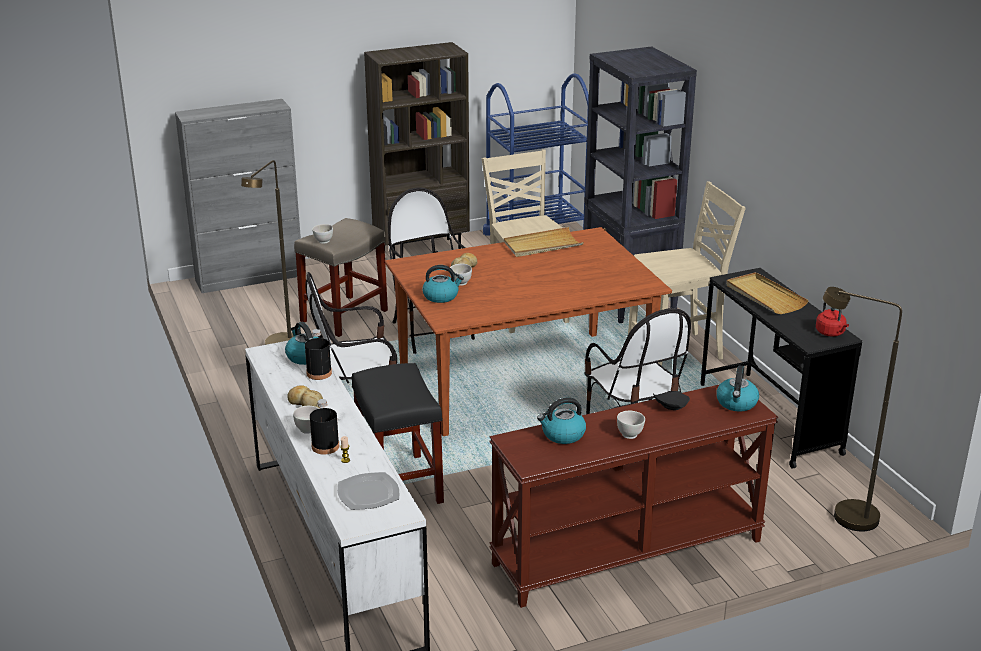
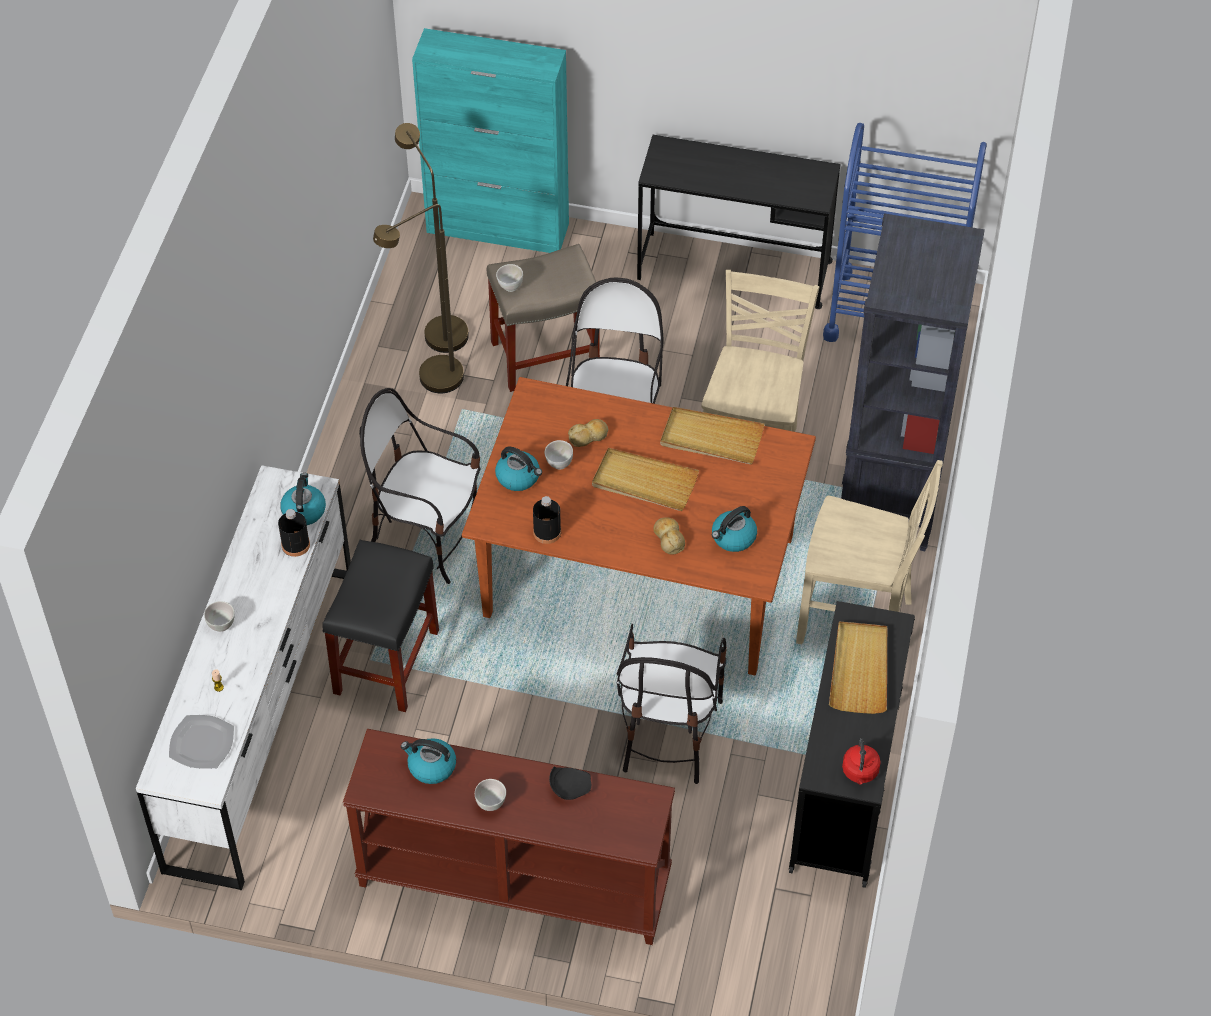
camera: 35 degrees right, 25 degrees up
(250, 278) = (498, 228): grey cabinet -> turquoise cabinet
(305, 403) = (249, 584): bread -> bread (669, 538)
(325, 446) = (217, 658): black bottle -> black bottle (547, 532)
(422, 250) = (734, 270): brown bookcase -> black desk
(526, 273) = (644, 482): none -> beige tray
(736, 403) = (636, 821): kettle -> kettle (733, 538)
(843, 515) = (770, 964): brown floor lamp -> brown floor lamp (439, 328)

